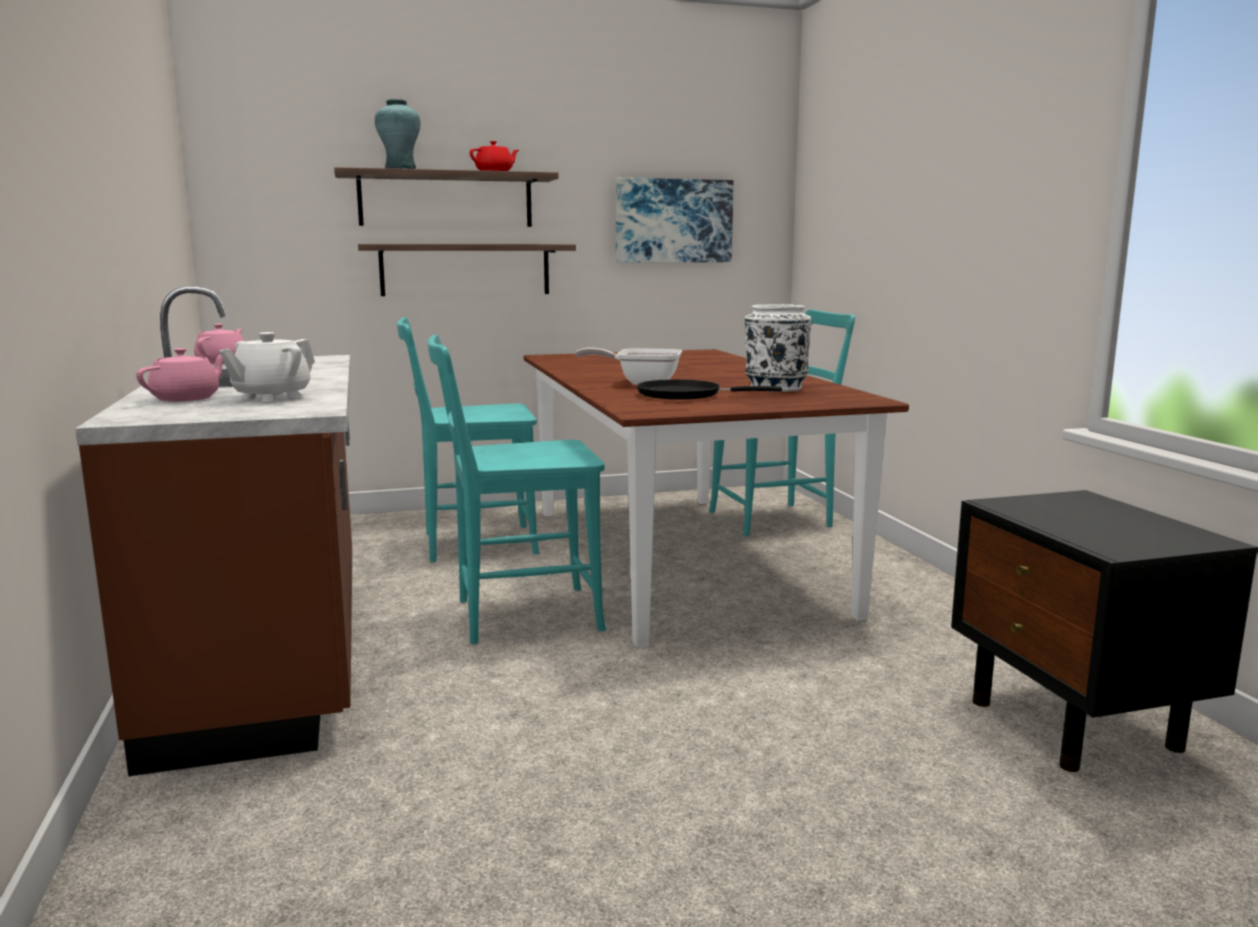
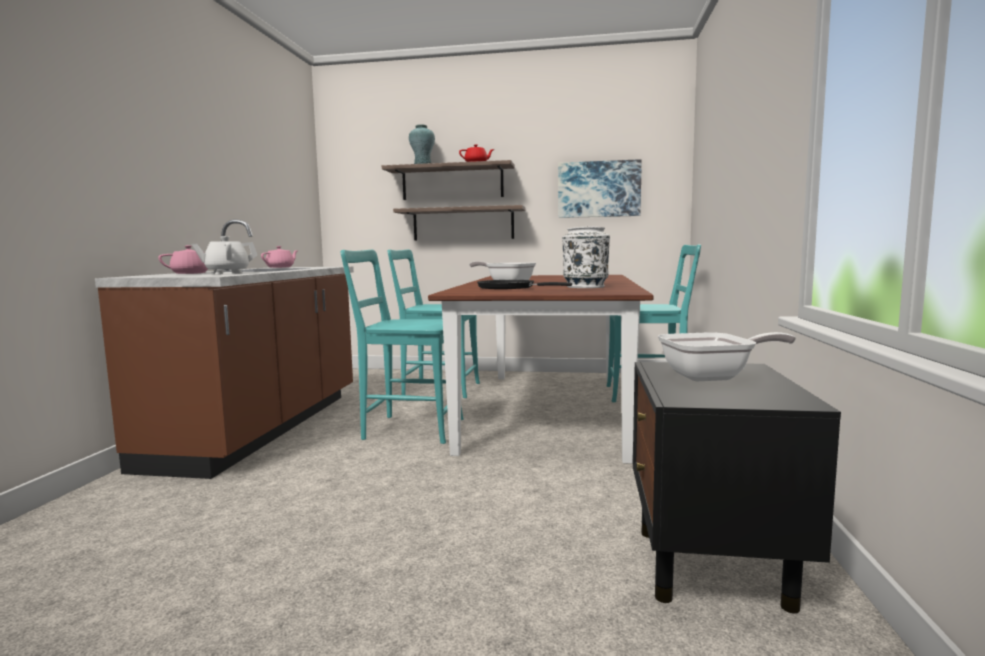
camera: 25 degrees right, 5 degrees down
(1082, 515) = (714, 377): none -> frying pan

